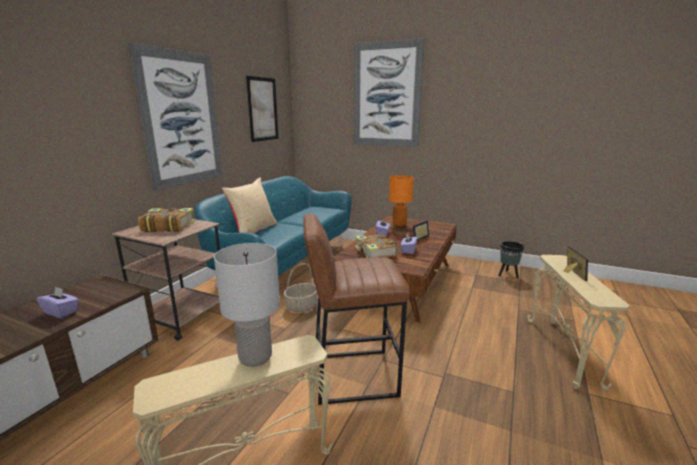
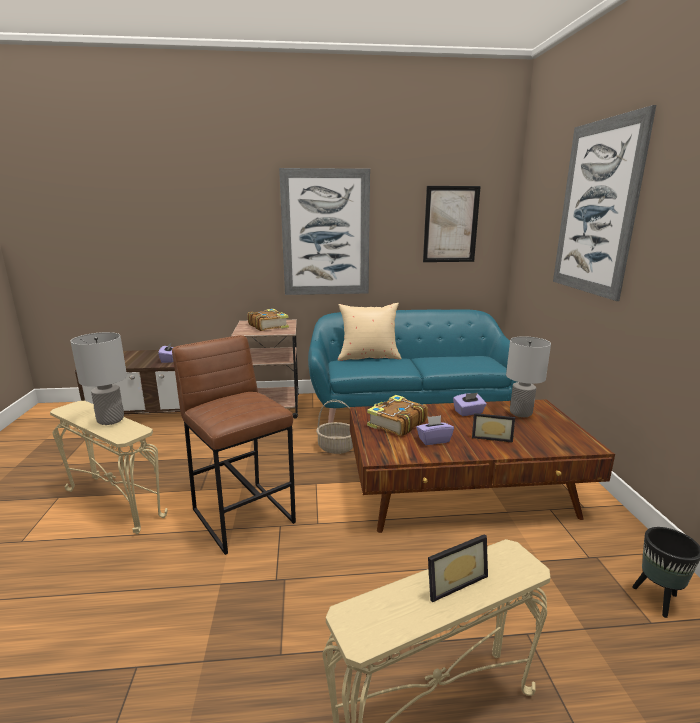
camera: 60 degrees right, 0 degrees up
(399, 225) = (521, 414): orange table lamp -> grey table lamp

